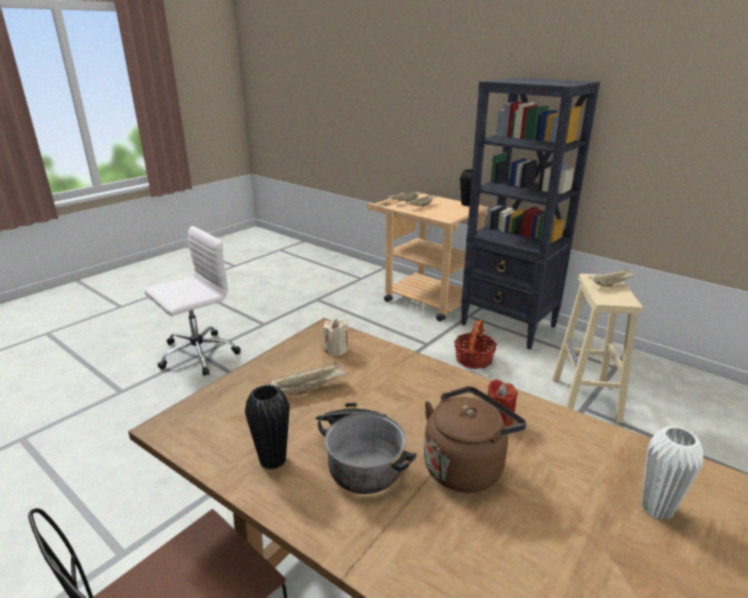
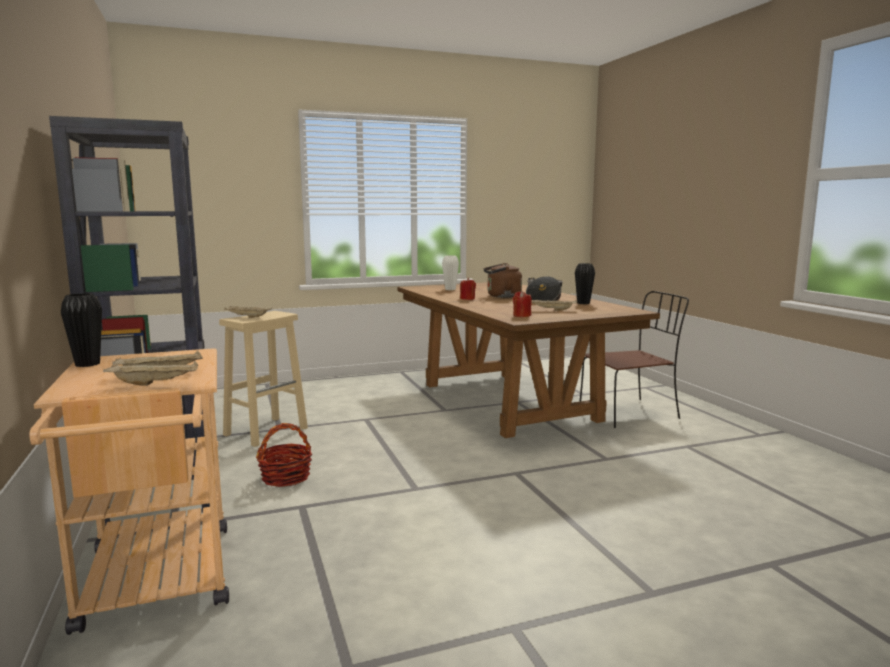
camera: 150 degrees left, 15 degrees down
(197, 354) = (659, 594): white office chair -> none
(336, 349) = (521, 315): beige candle -> red candle

